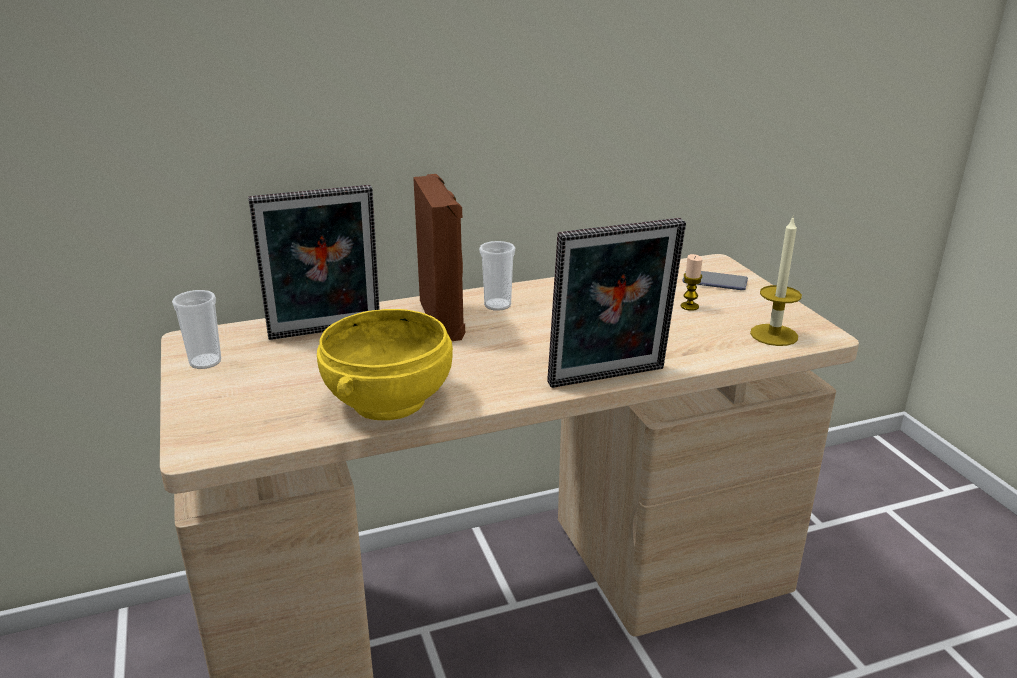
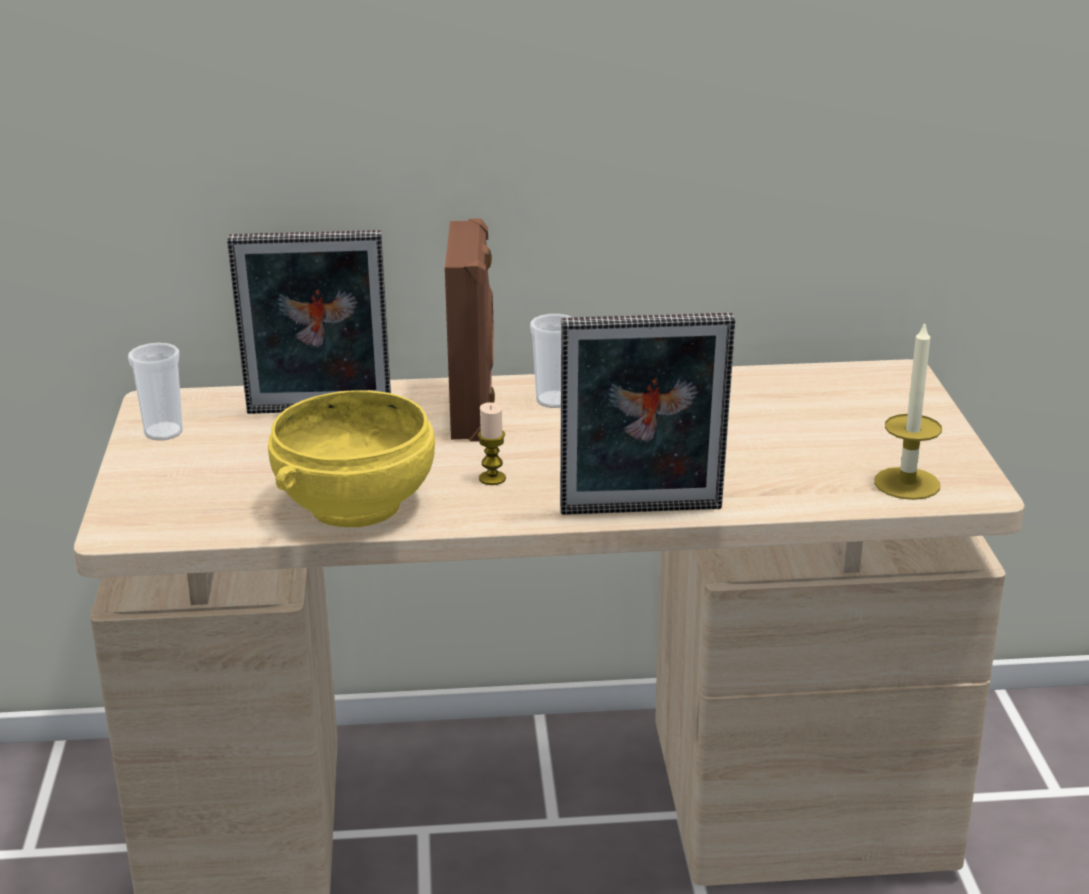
camera: 15 degrees right, 0 degrees up
(689, 306) = (816, 431): candle -> candle (492, 478)
(714, 281) = (878, 400): phone -> none

